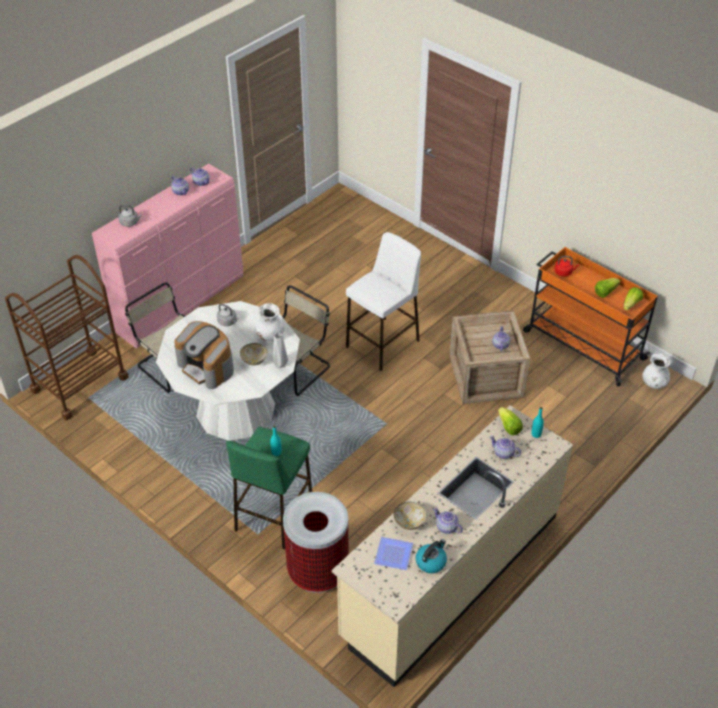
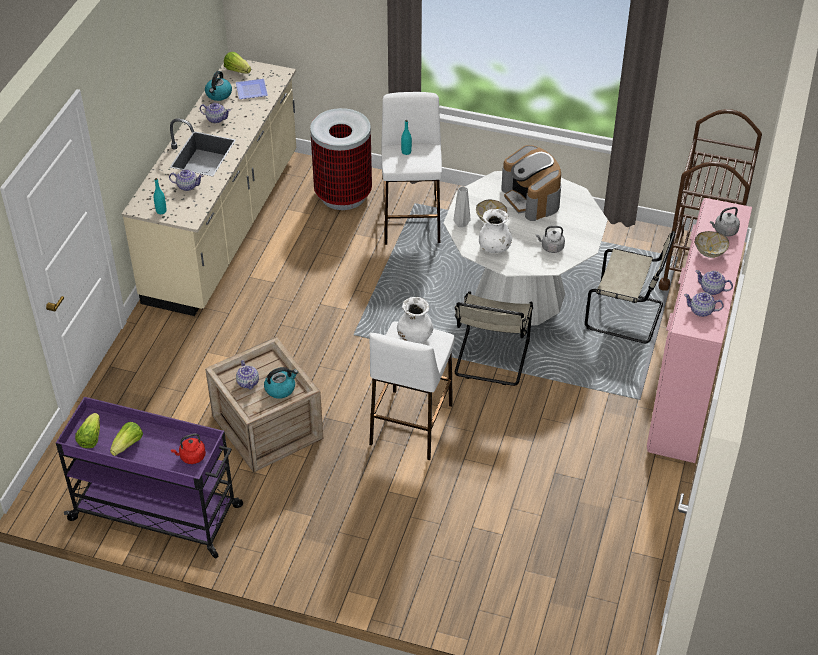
camera: 155 degrees right, 0 degrees up
(207, 367) = (531, 198): coffee machine -> coffee machine turned 135 degrees counterclockwise
(273, 515) = (411, 221): green stool -> white stool
(409, 522) = (250, 113): bowl -> bowl (710, 252)
(478, 333) = (280, 389): none -> kettle
(508, 427) = (190, 209): lettuce -> lettuce (237, 70)
(582, 344) = (158, 513): orange cart -> purple cart
(654, 383) = (54, 489): white vase -> white vase (414, 337)

